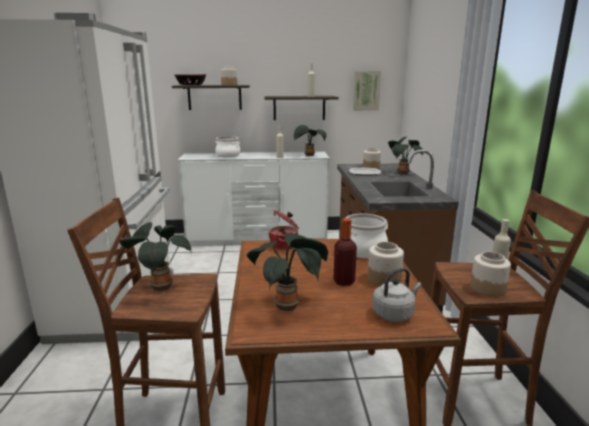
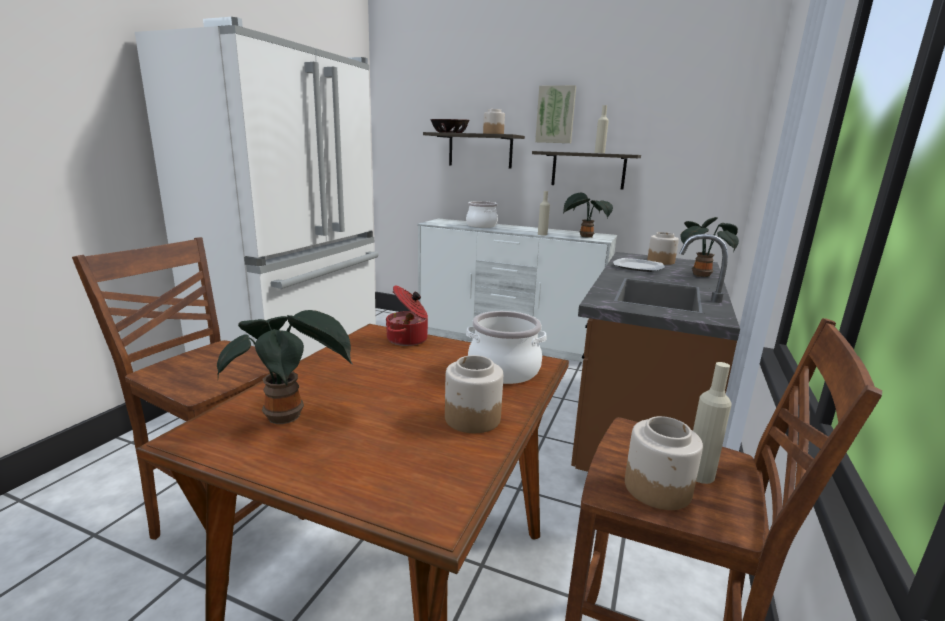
camera: 25 degrees right, 0 degrees up
(159, 287) = (217, 356): potted plant -> none
(344, 282) = (408, 406): bottle -> none
(366, 91) = (693, 149): picture -> picture (555, 114)
(394, 314) = (407, 476): grey kettle -> none

